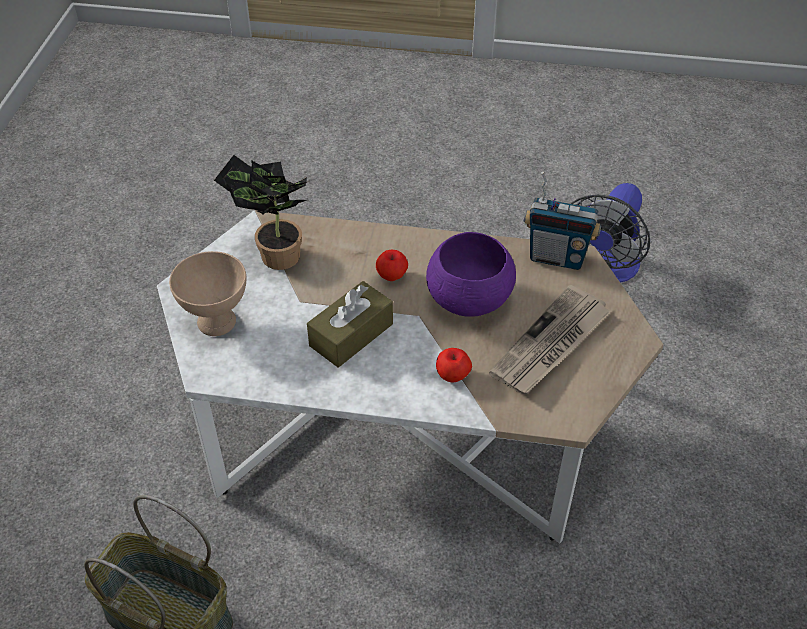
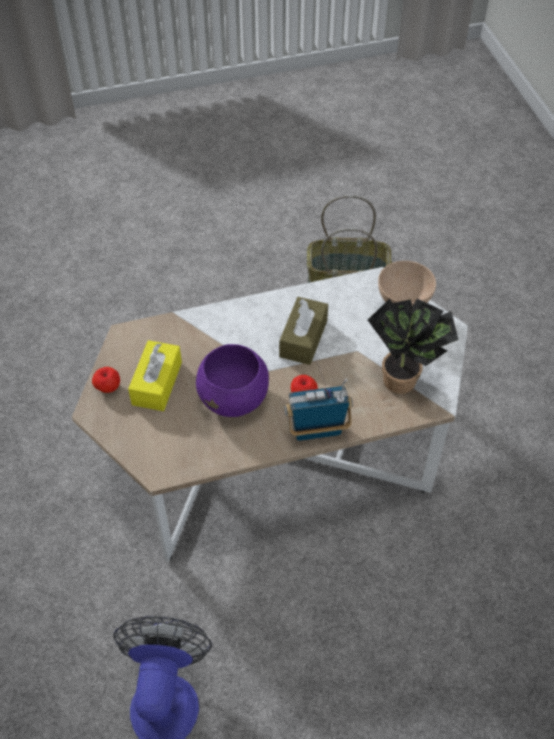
camera: 155 degrees right, 5 degrees up
(453, 375) = (217, 335): apple -> apple (108, 387)
(550, 344) = (157, 383): newspaper -> yellow tissue box
(557, 257) = (179, 465): radio -> radio (317, 431)

